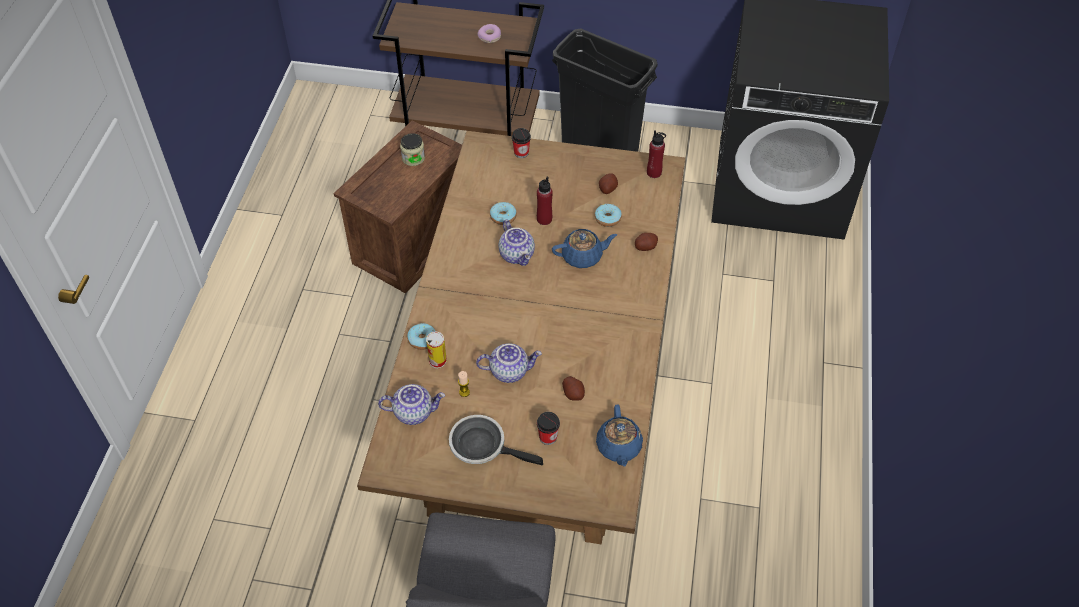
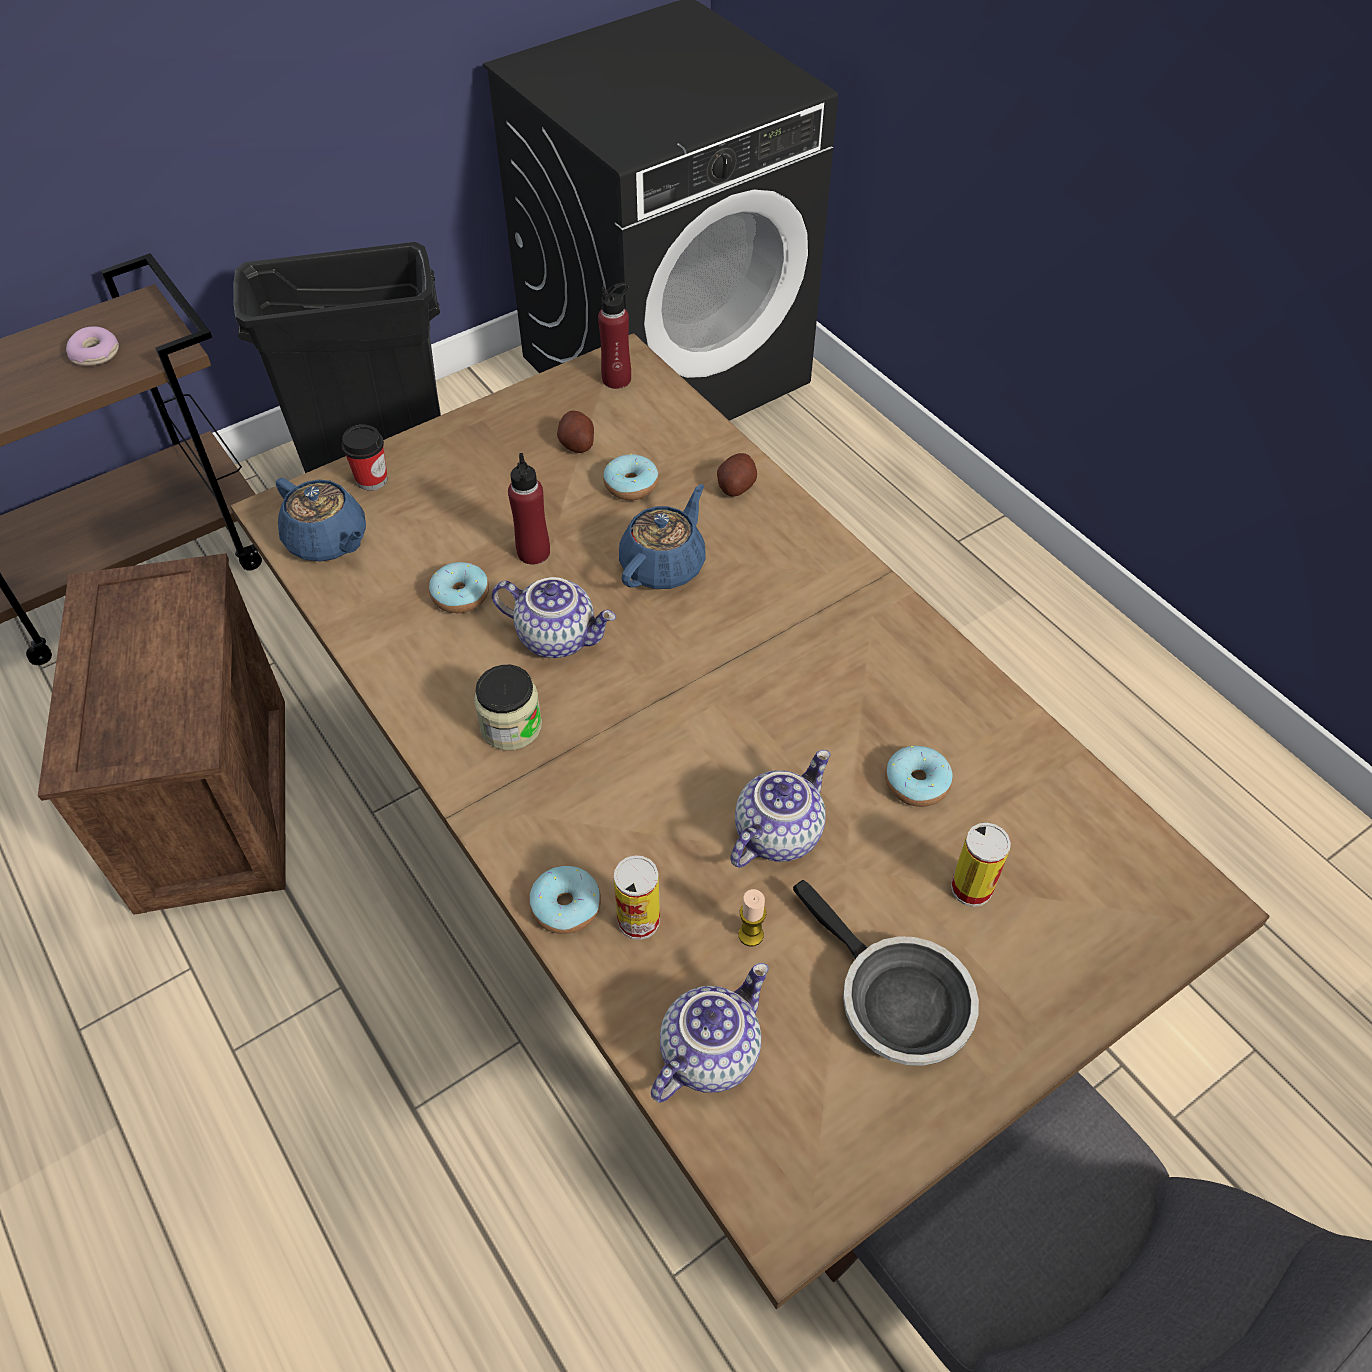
camera: 45 degrees left, 0 degrees up
(413, 158) = (139, 633): jar -> jar (511, 726)
(482, 446) = (895, 1000): frying pan -> frying pan turned 105 degrees counterclockwise
(548, 437) = (971, 888): cup -> can
(573, 393) = (916, 783): potato -> donut
(618, 447) = (1084, 808): blue teapot -> blue teapot (328, 541)

